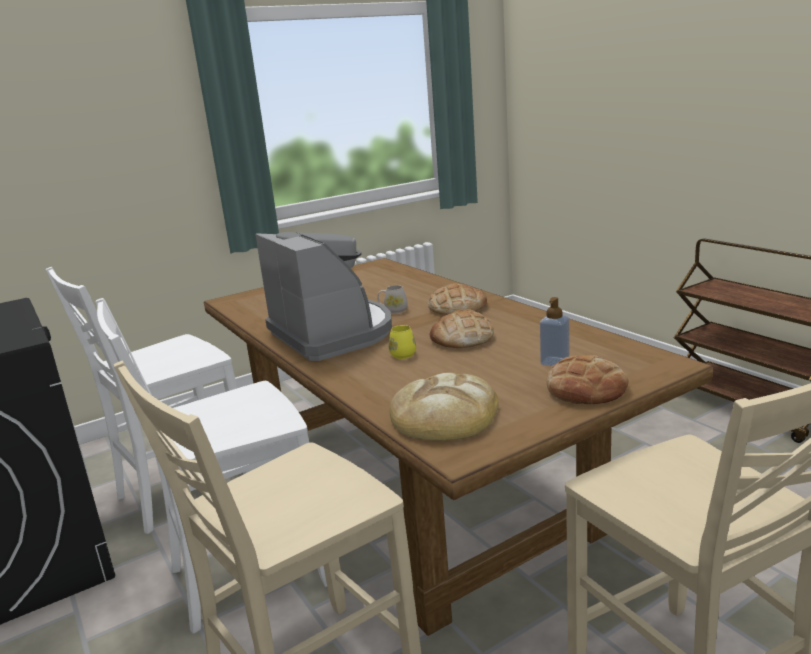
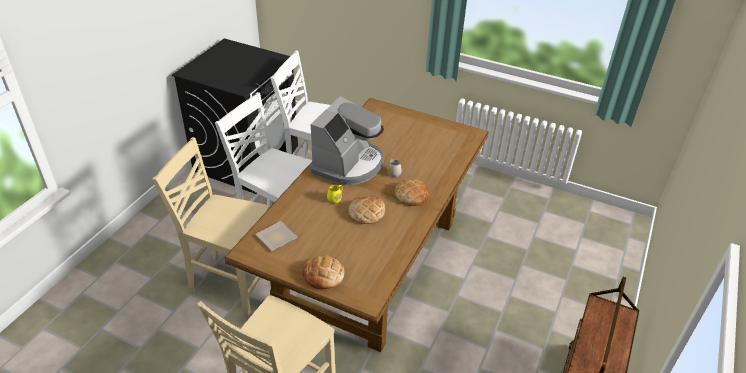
camera: 55 degrees right, 20 degrees up
(445, 415) = (276, 236): bread -> plate
(555, 362) = (351, 256): soap dispenser -> none

